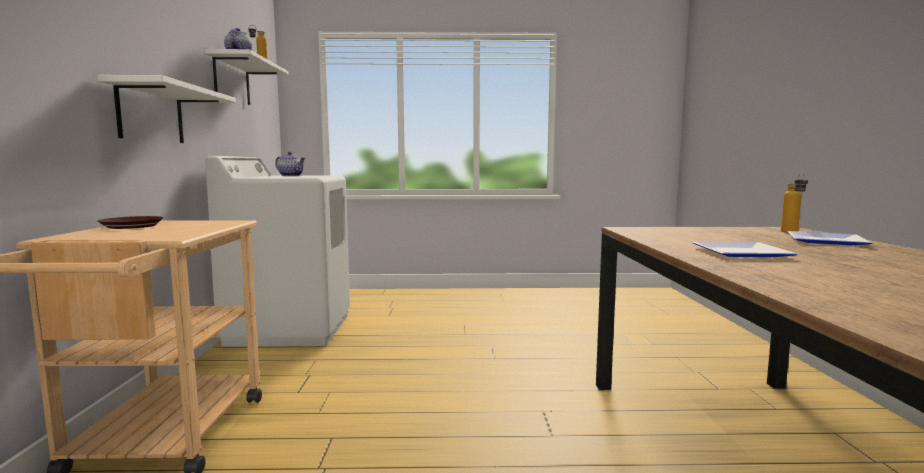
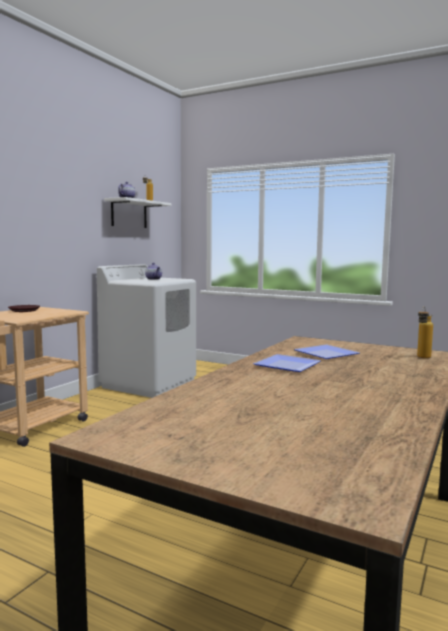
camera: 30 degrees right, 0 degrees up
(151, 114) = (56, 245): white shelf -> none
(828, 241) = (408, 368): plate -> plate (328, 354)

